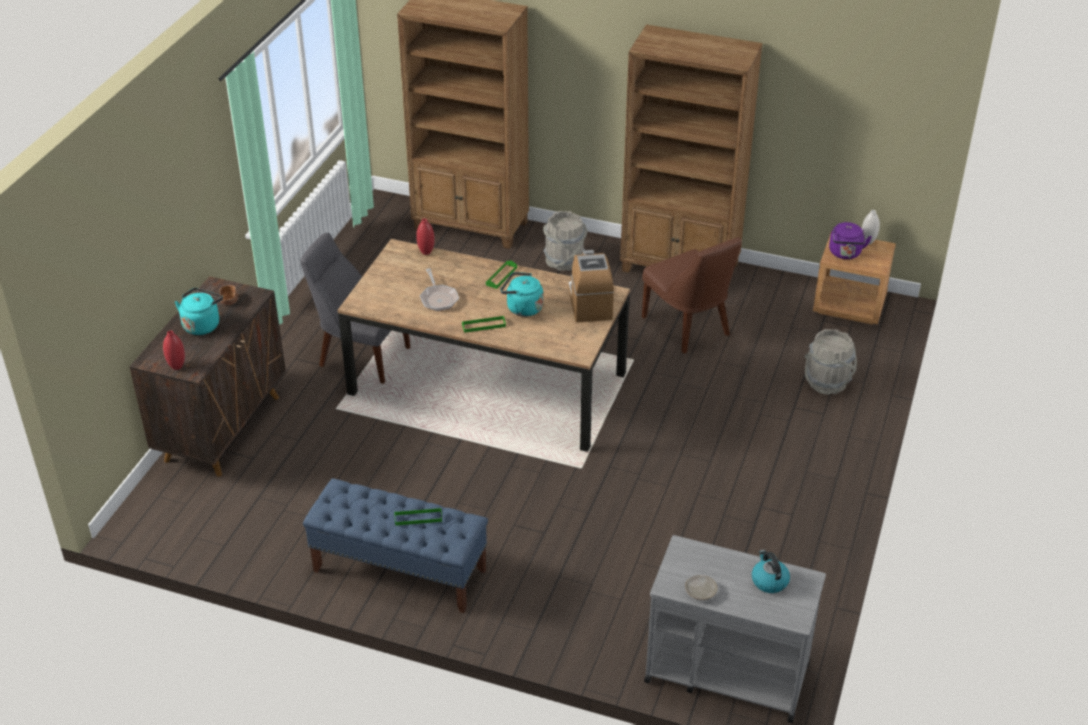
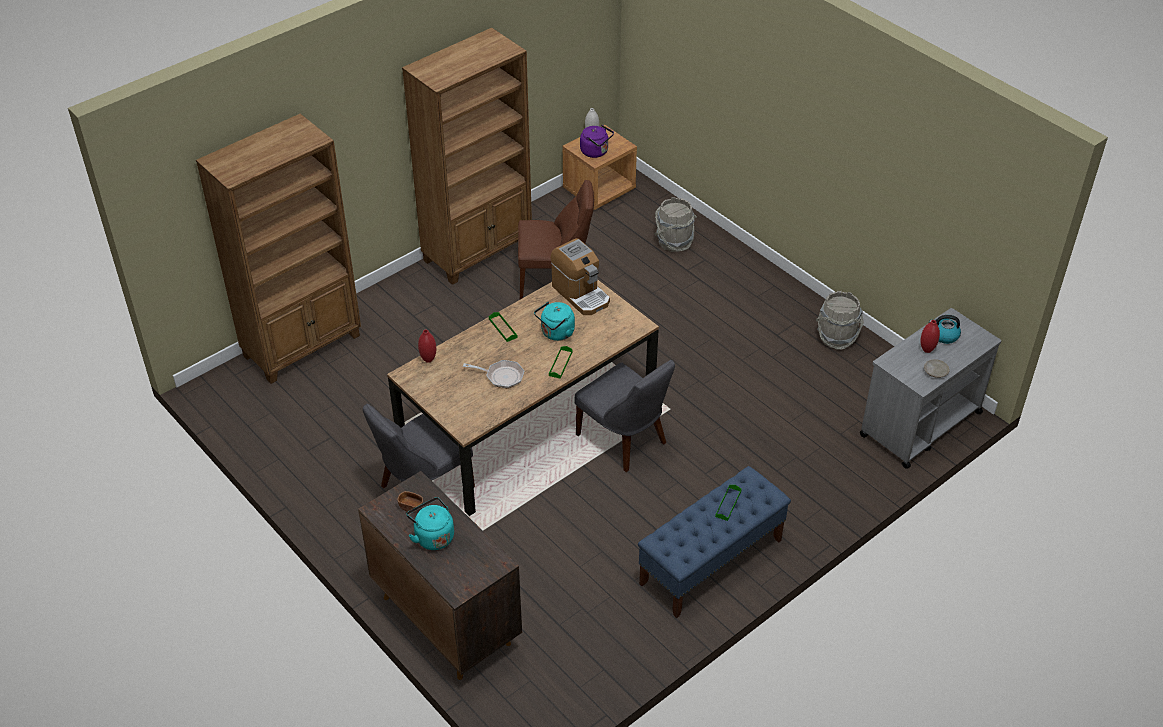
camera: 60 degrees left, 5 degrees up
(177, 367) = (483, 573): red vase -> red vase (927, 349)
(513, 453) = (624, 441): none -> grey chair
(564, 261) = (408, 311): grey bucket -> grey bucket (837, 337)
(589, 303) = (581, 294): coffee machine -> coffee machine turned 150 degrees counterclockwise

